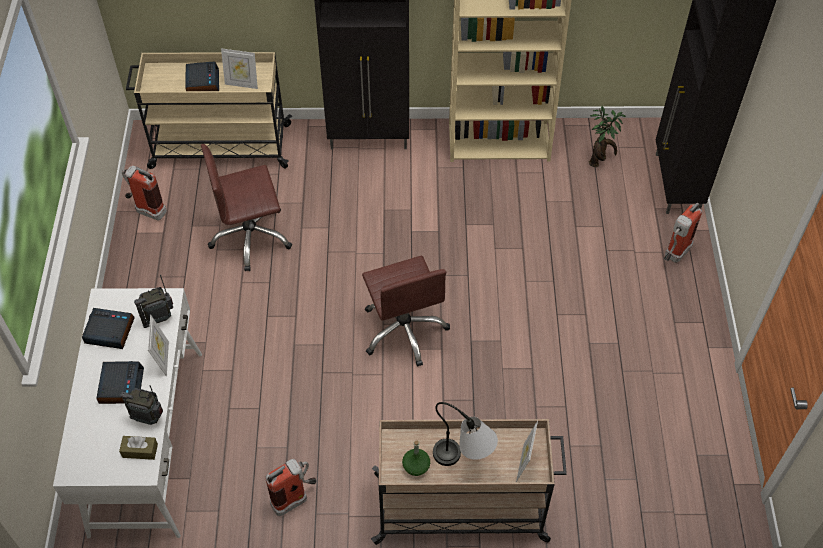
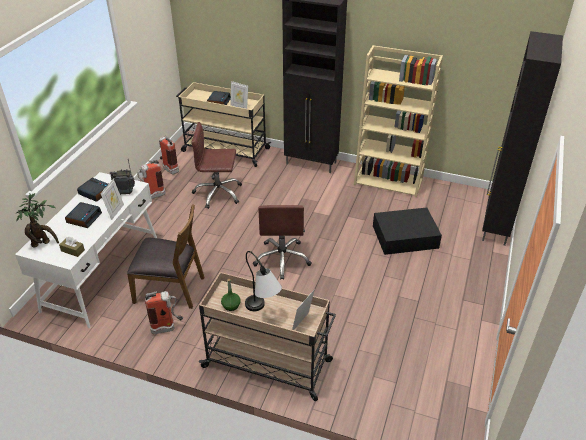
camera: 20 degrees right, 15 degrees down
(149, 418) = (88, 236): radio -> none
(265, 433) = (170, 289): none -> brown chair
(562, 238) = (406, 237): none -> black storage box
(600, 159) = (449, 203): potted plant -> potted plant (43, 243)
(674, 256) = (478, 263): fire extinguisher -> fire extinguisher (152, 196)

